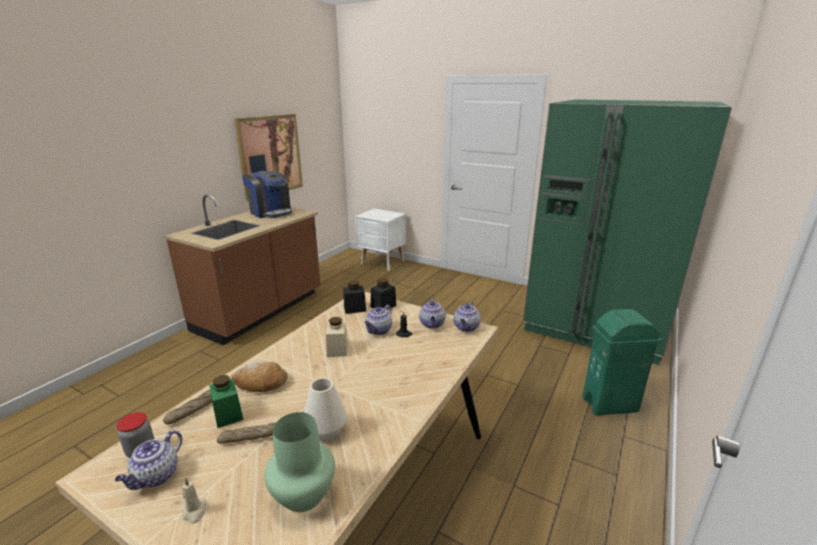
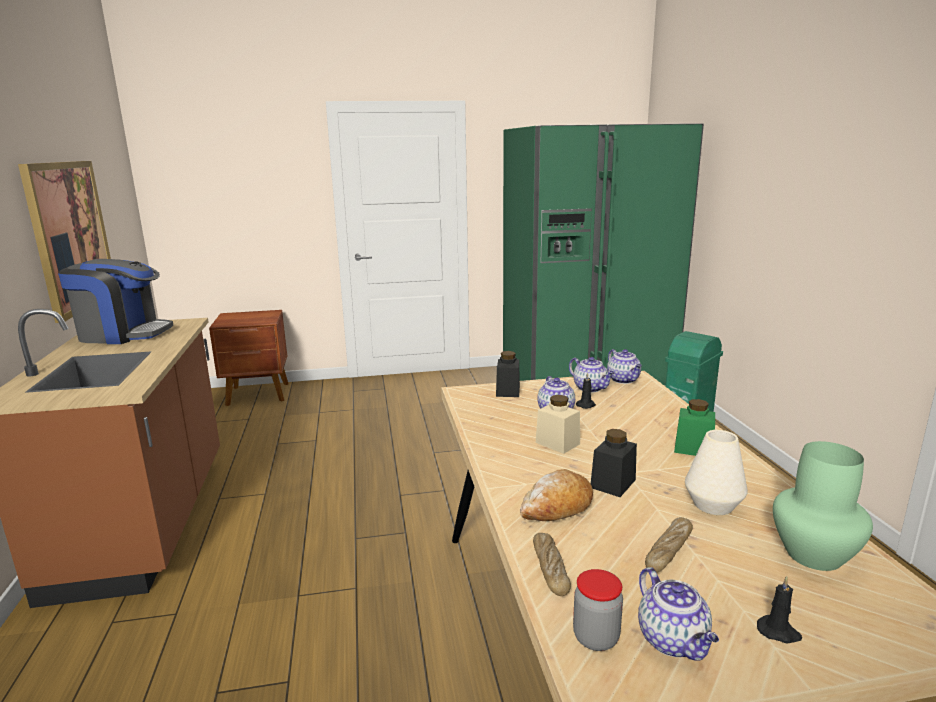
camera: 40 degrees left, 5 degrees down
(194, 512) = (779, 632): beige candle -> black candle
(228, 414) = (597, 548): green jar -> green jar (693, 449)
(354, 308) = (483, 404): black jar -> black jar (613, 483)
(382, 262) = (259, 394): white nightstand -> brown nightstand

